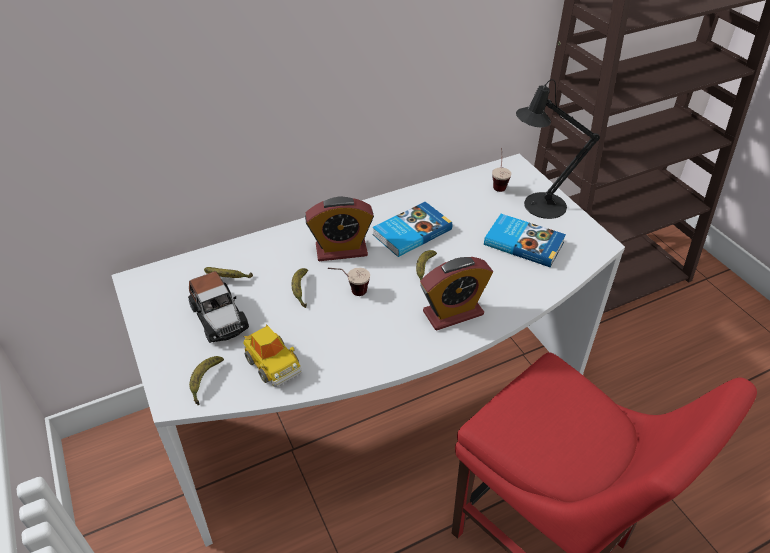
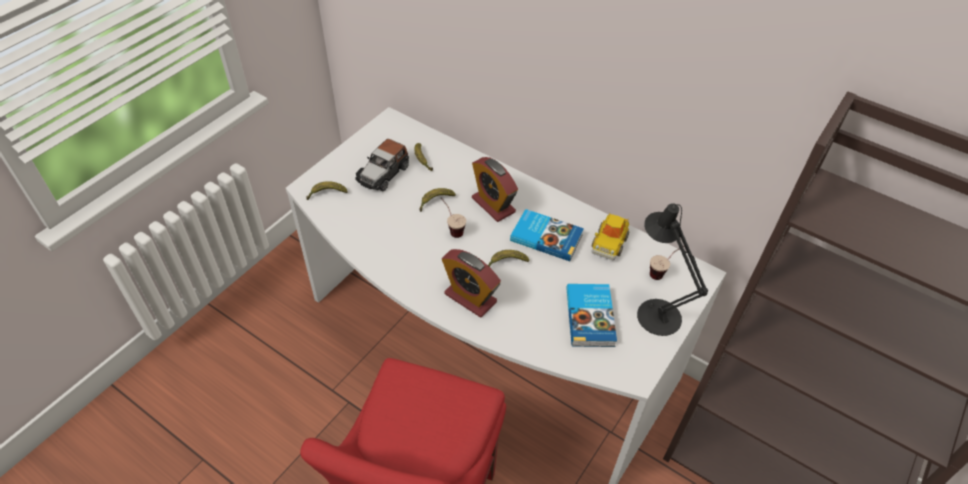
camera: 60 degrees right, 5 degrees up
(273, 363) = (359, 218): toy car -> toy car (609, 243)

